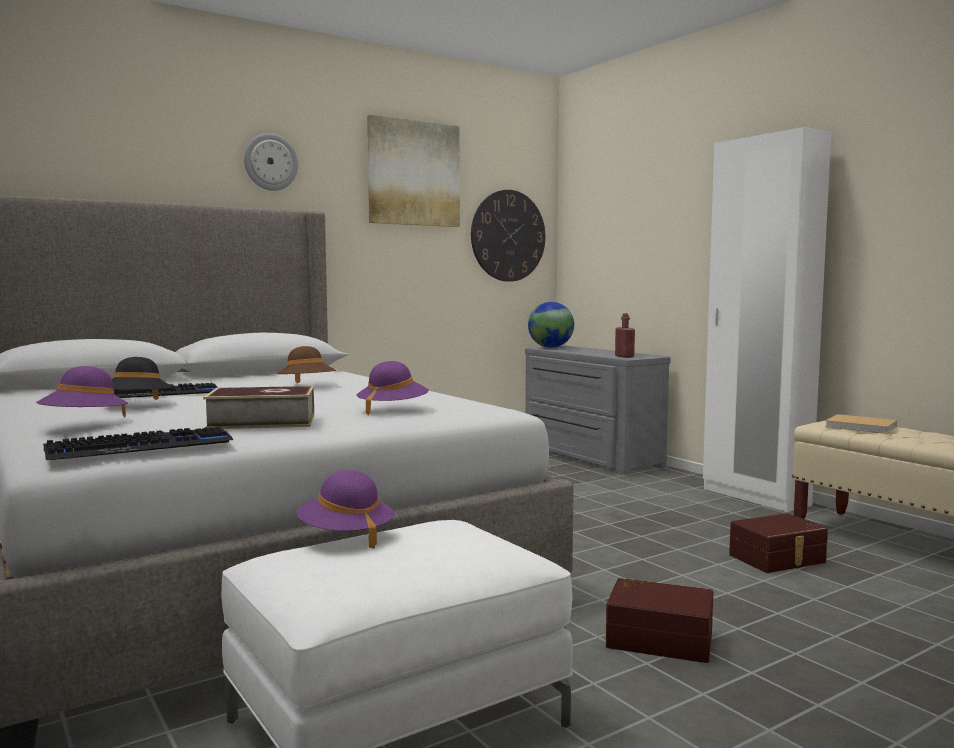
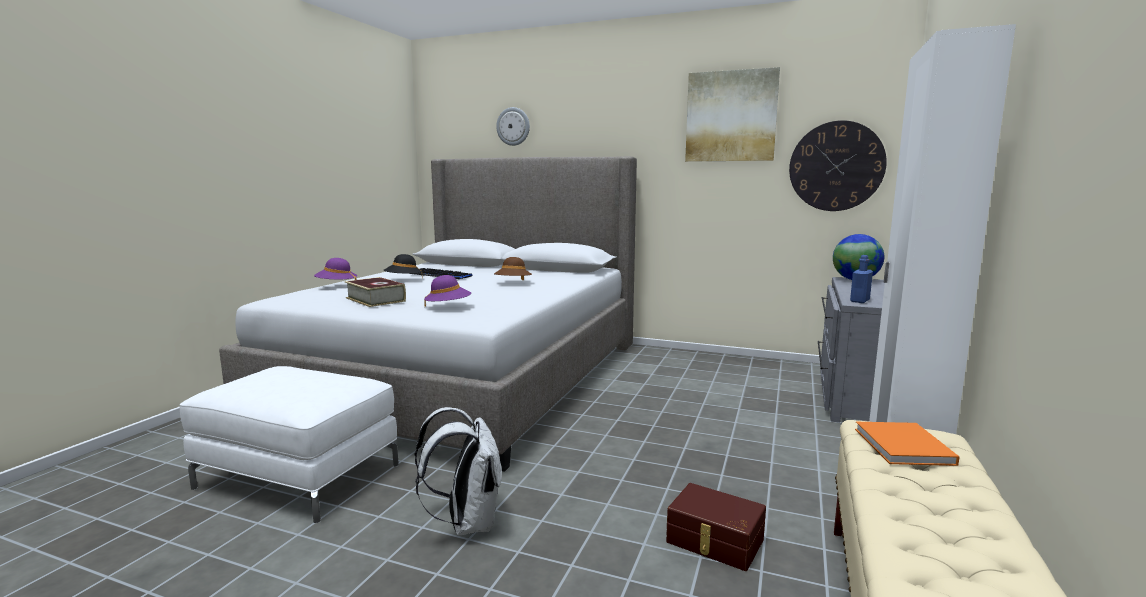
camera: 55 degrees right, 5 degrees up
(141, 447) = (294, 301): keyboard -> none
(270, 162) = (611, 121): wall clock -> wall clock (513, 126)
(346, 536) = (301, 368): purple hat -> none
(624, 356) = (859, 301): red bottle -> blue bottle
(659, 638) = (467, 522): brown storage box -> white backpack
(863, 427) = (904, 447): beige book -> orange book

